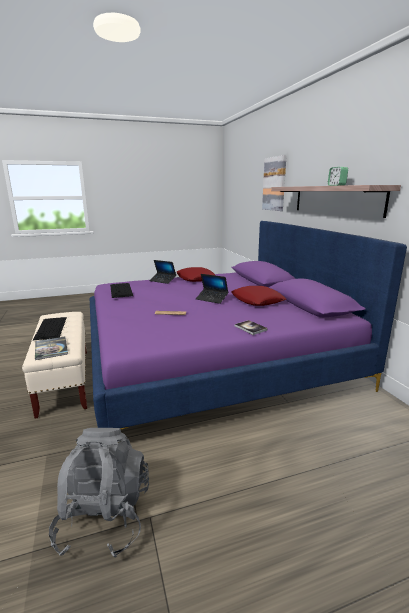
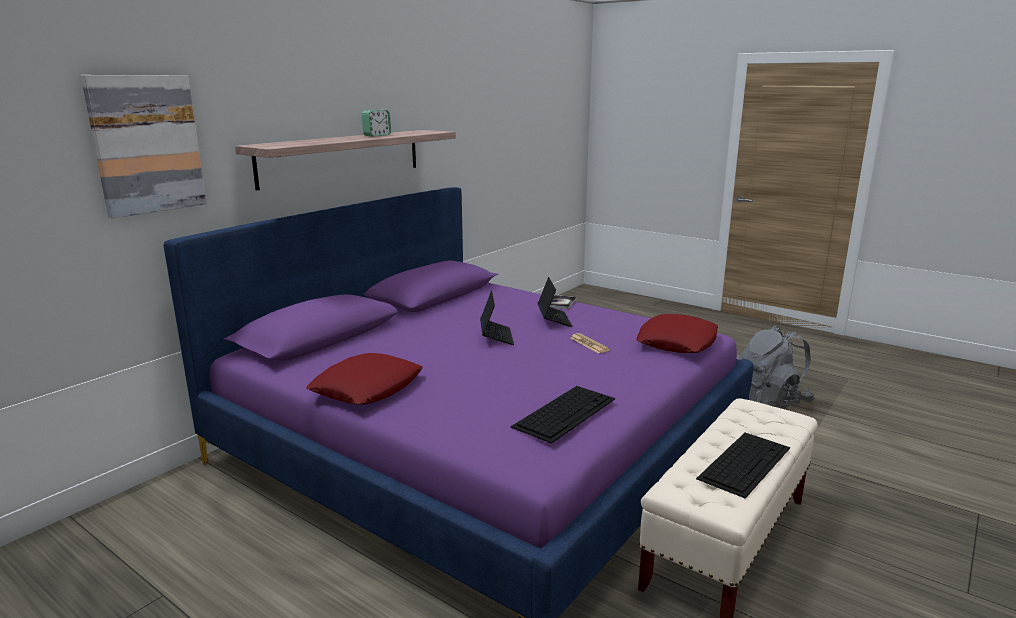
camera: 125 degrees left, 0 degrees up
(51, 348) = (768, 419): book -> none
(163, 280) = (428, 411): laptop -> laptop (554, 320)
(257, 300) = (459, 317): red pillow -> red pillow (677, 342)

